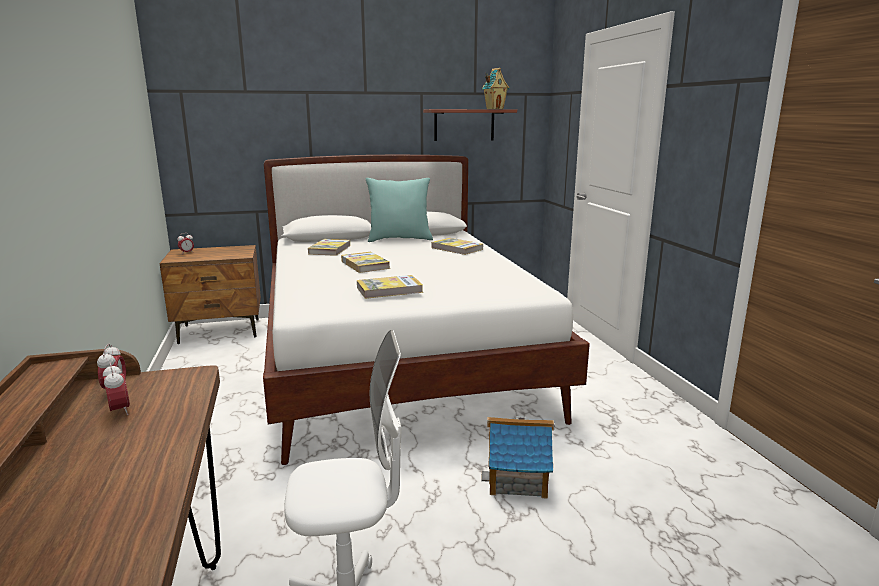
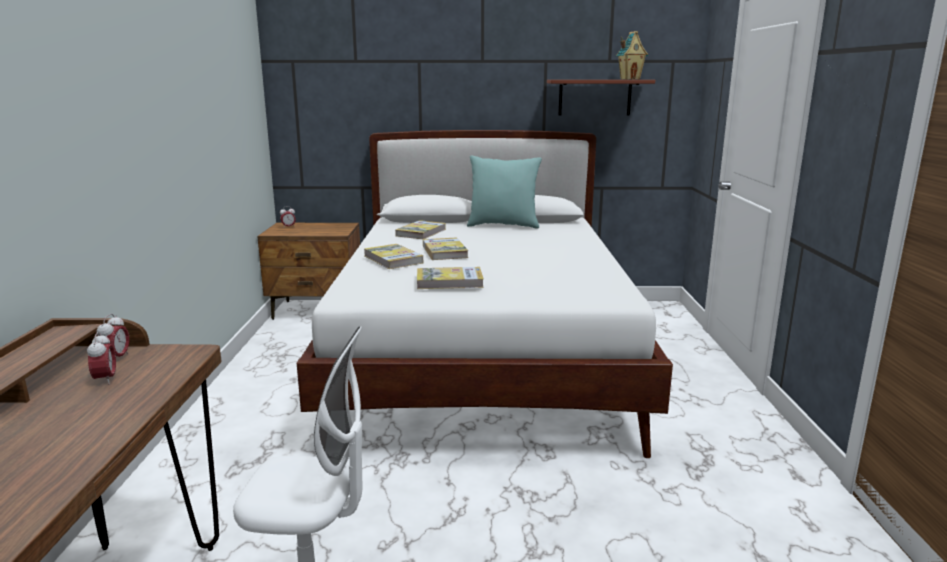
camera: 15 degrees right, 0 degrees up
(457, 248) = (559, 240): book -> book (393, 259)
(518, 479) = (557, 511): toy house -> none

